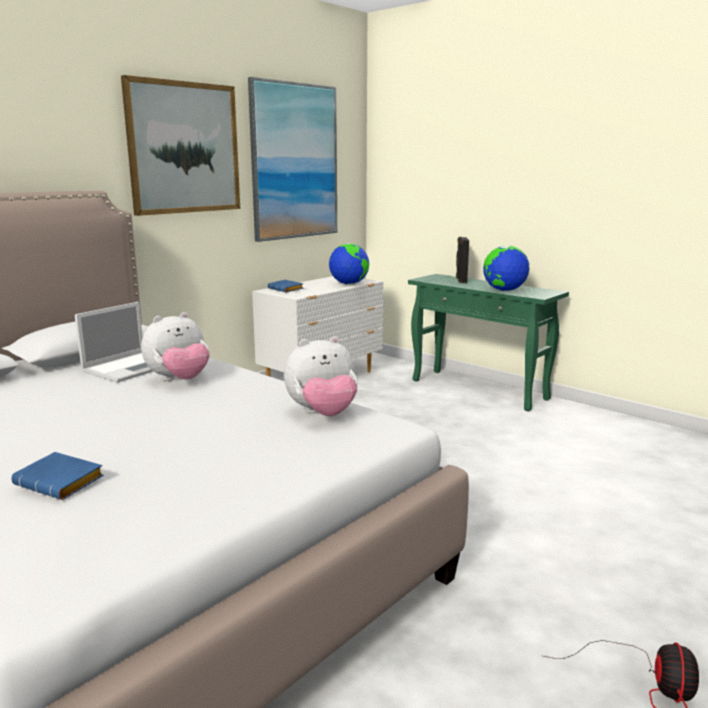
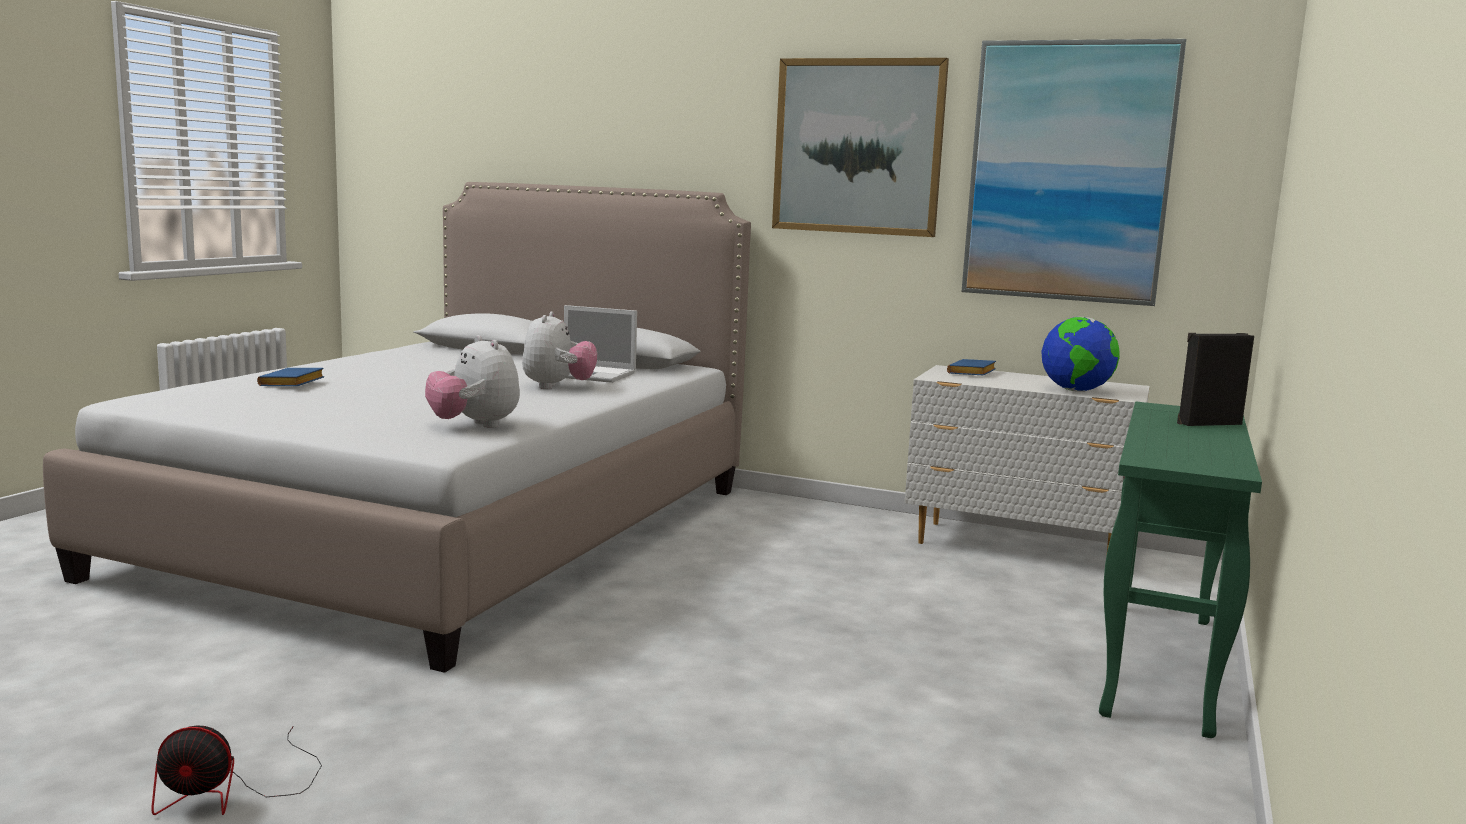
camera: 70 degrees right, 5 degrees down
(179, 380) = (557, 387): plush toy -> plush toy turned 120 degrees counterclockwise
(504, 290) = (1158, 444): globe -> none

